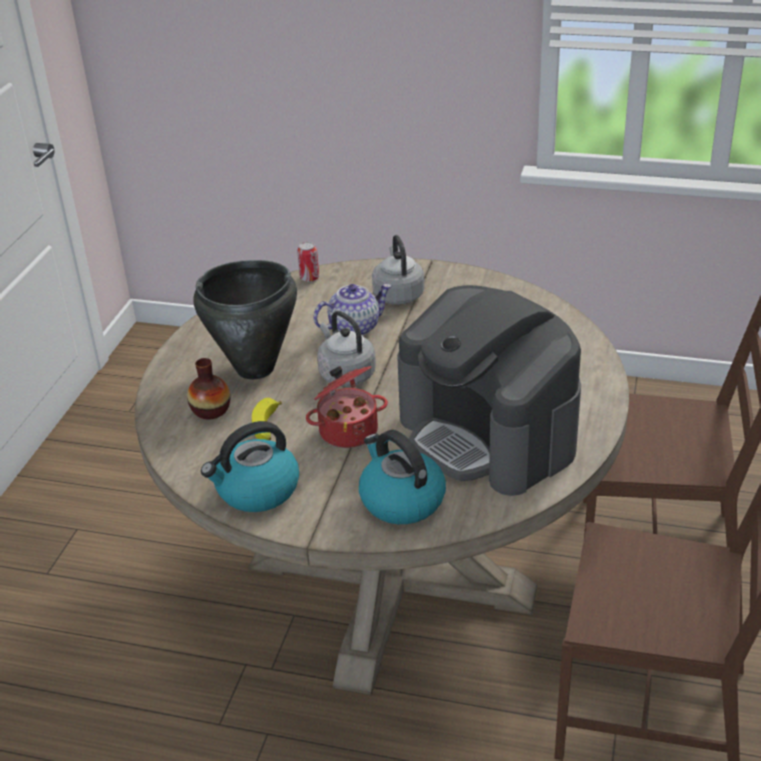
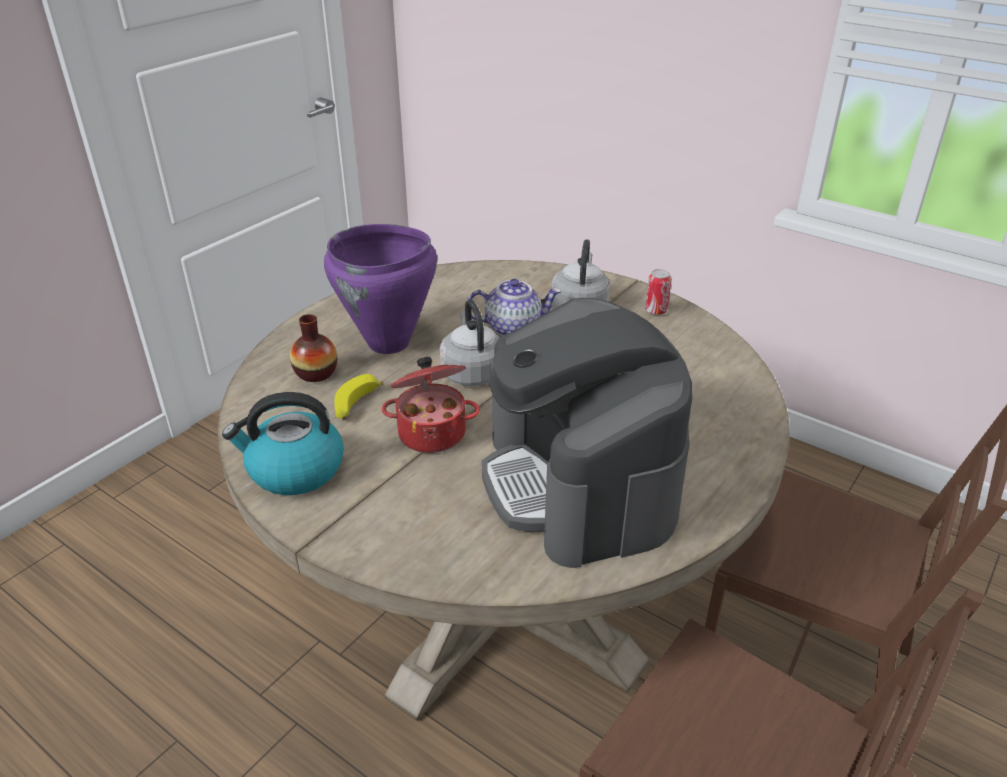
camera: 20 degrees right, 0 degrees up
(256, 369) = (389, 343): black cooking pot -> purple cooking pot
(309, 278) = (503, 270): can -> can (656, 311)
(401, 500) = (432, 530): kettle -> none

